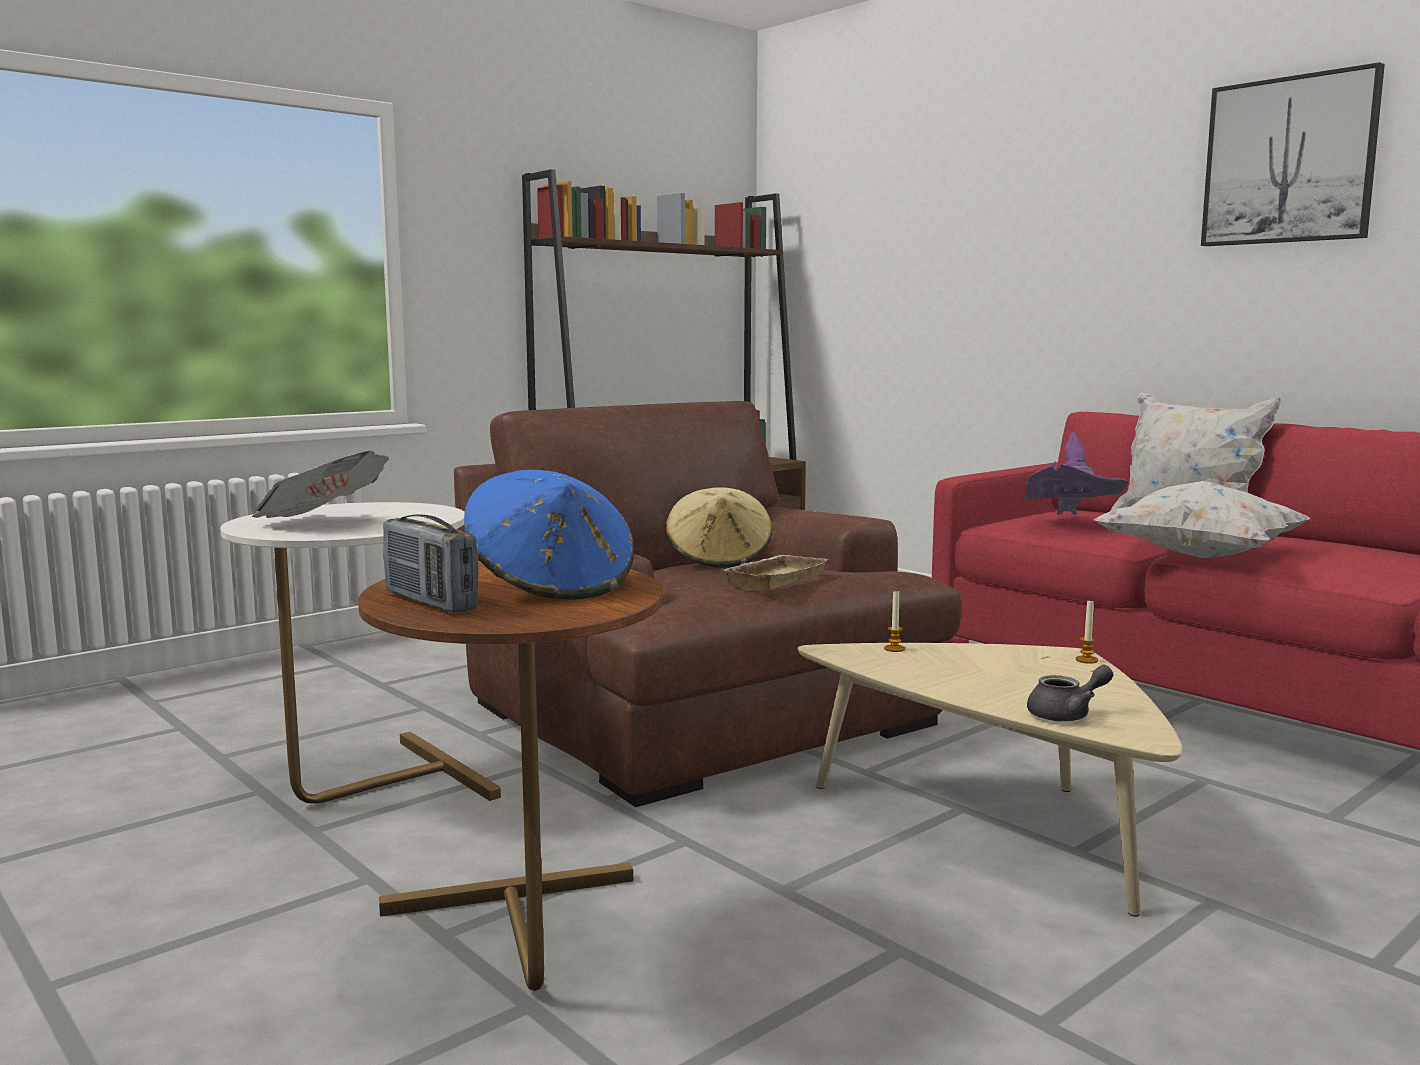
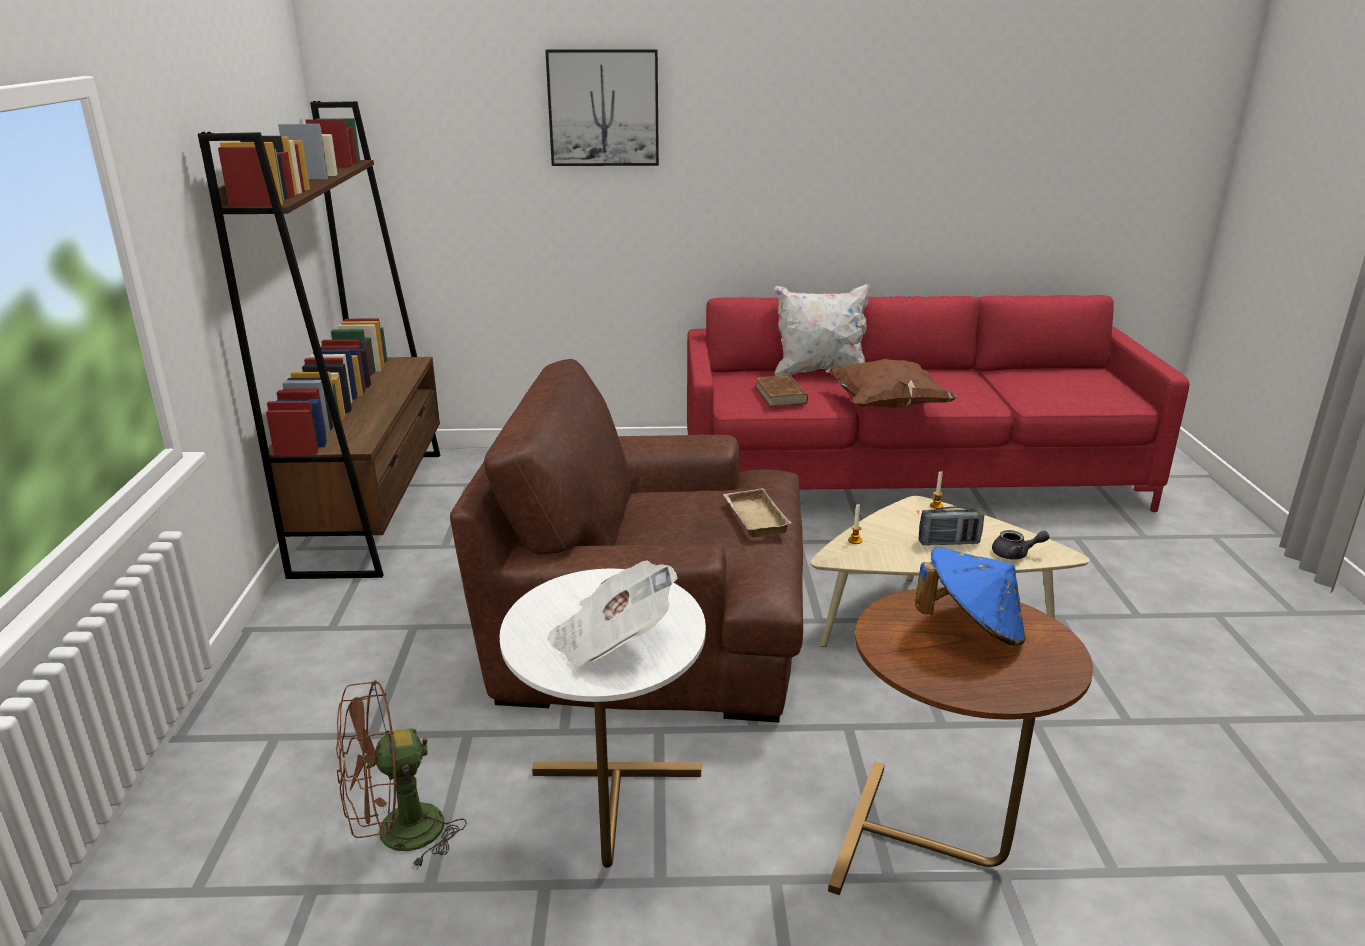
camera: 50 degrees left, 15 degrees up
(269, 729) = (396, 835): none -> brown fan
(430, 602) = (985, 681): radio -> radio (949, 542)
(719, 559) = (668, 510): beige hat -> none
(1067, 715) = (1015, 554): grey teapot -> grey teapot turned 75 degrees clockwise
(1071, 525) = (780, 395): purple hat -> brown book
(1198, 557) = (886, 406): white pillow -> brown pillow
(1289, 161) = (840, 115): picture -> picture (603, 108)

